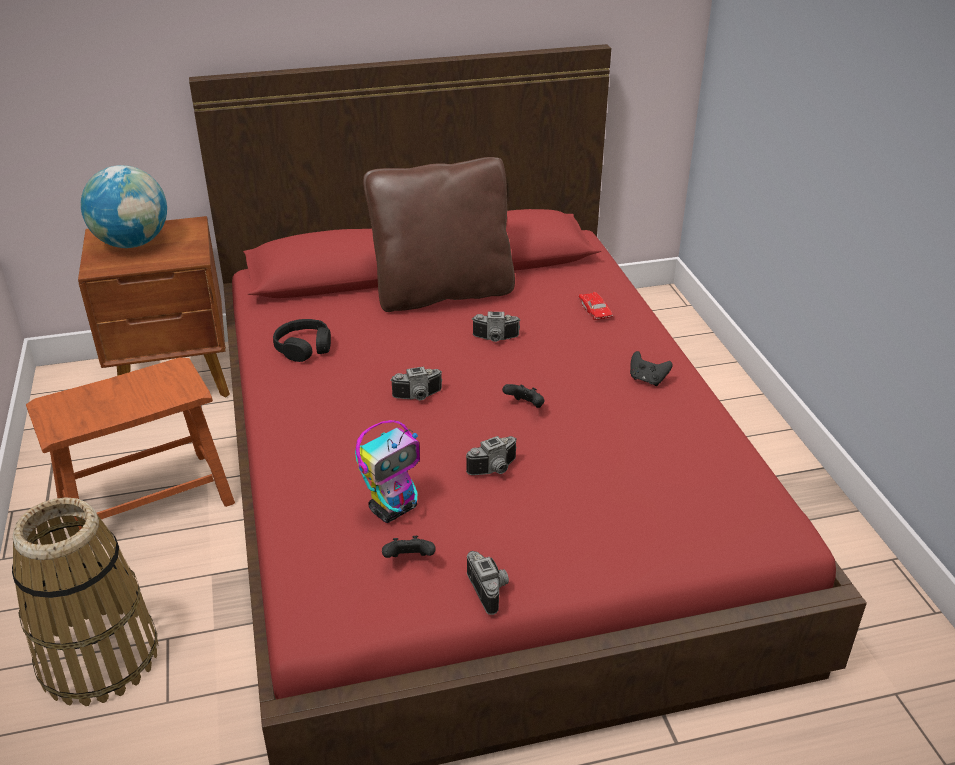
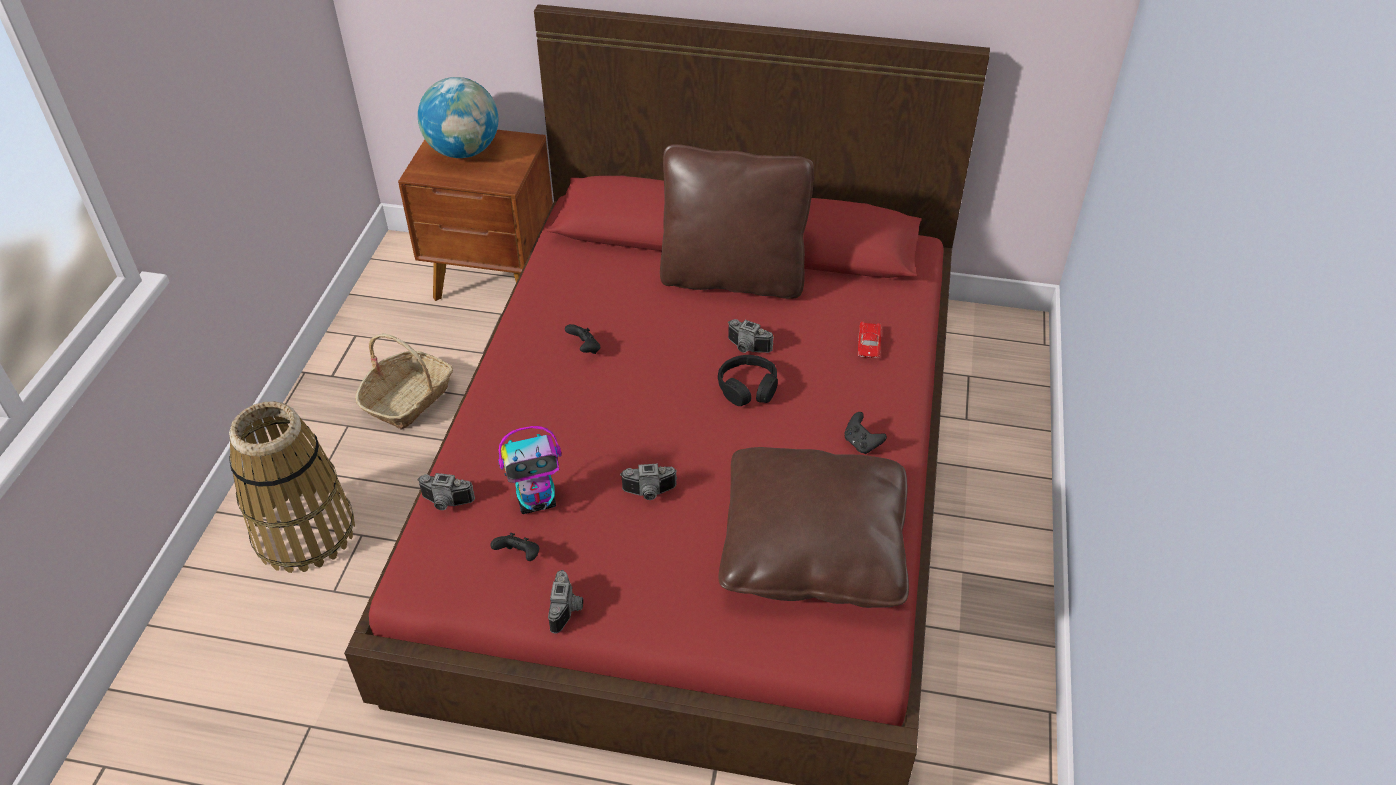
camera: 25 degrees right, 10 degrees up
(145, 501) = (408, 399): brown stool -> basket
(304, 348) = (567, 303): black headphones -> black headphones (748, 388)
(418, 397) = (633, 392): camera -> camera (445, 503)
(525, 406) = (722, 434): black game controller -> black game controller (584, 349)
(670, 466) = (813, 547): none -> brown pillow

